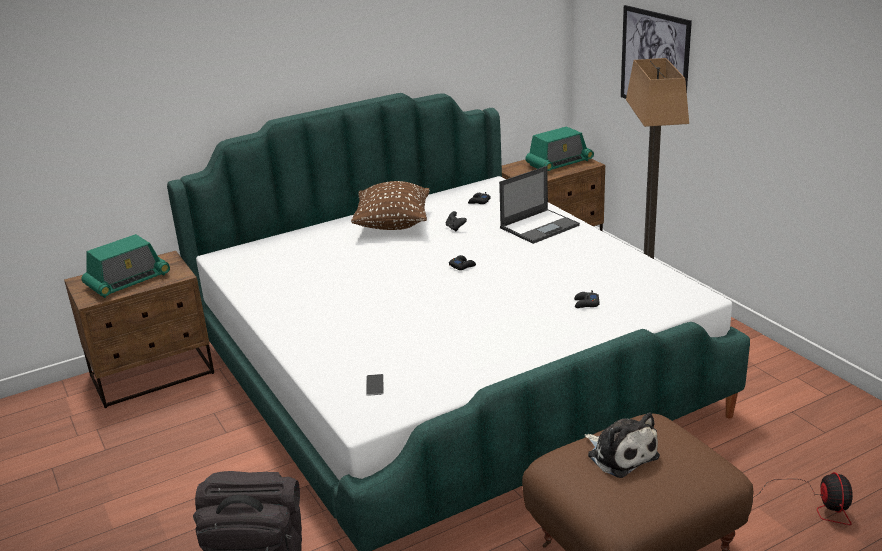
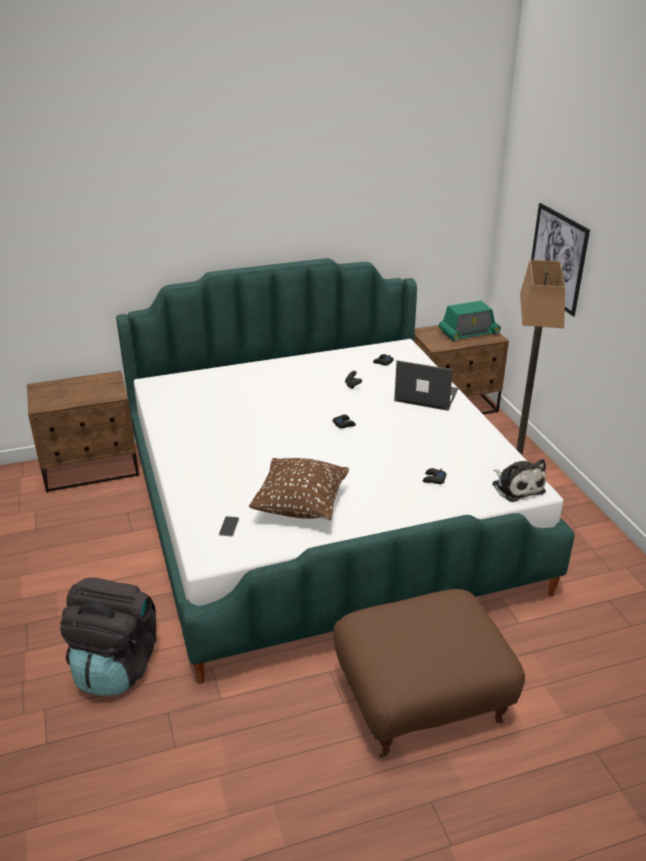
camera: 10 degrees right, 5 degrees up
(128, 281) = (74, 394): radio -> none
(393, 225) = (302, 374): brown pillow -> brown pillow (300, 506)
(540, 226) = (425, 395): laptop -> laptop turned 135 degrees counterclockwise
(620, 454) = (416, 625): plush toy -> plush toy (516, 487)
(812, 504) = (593, 692): fan -> none

